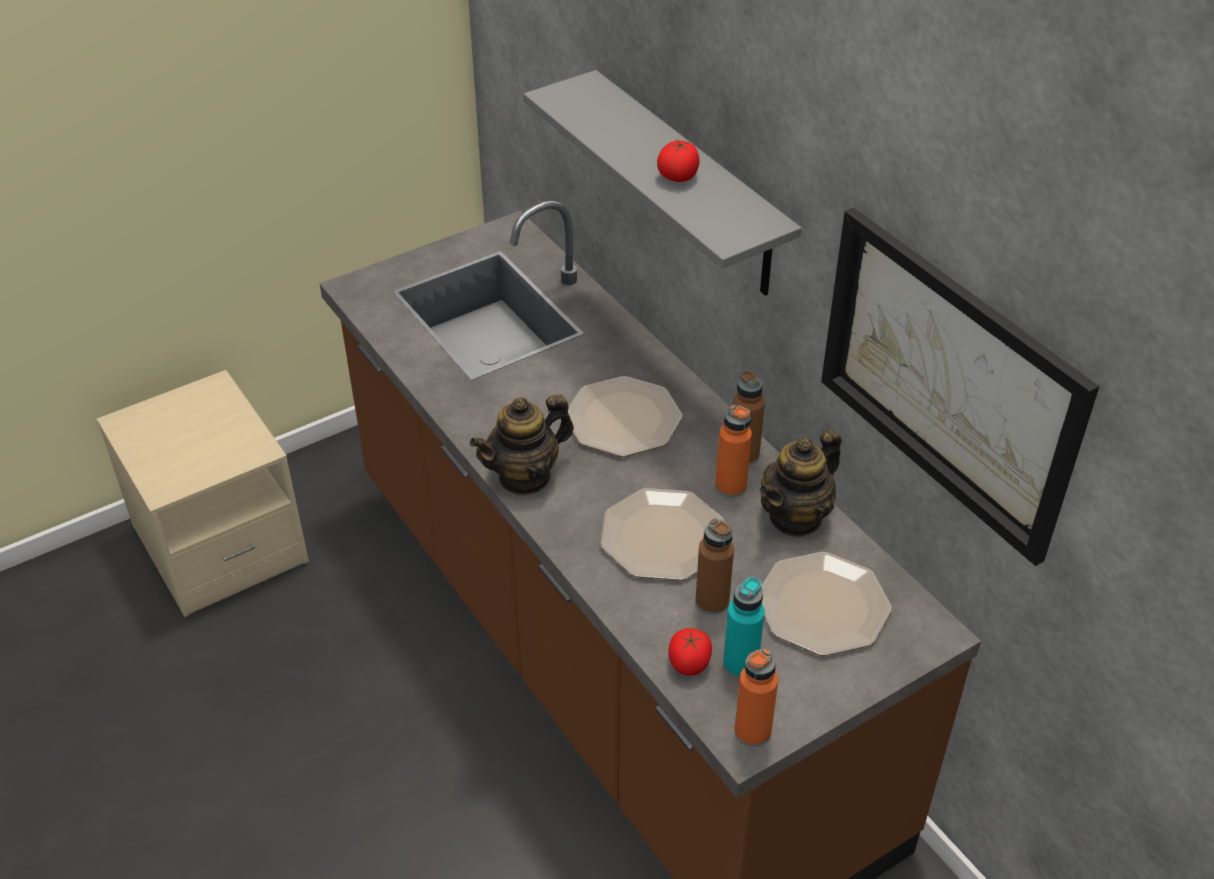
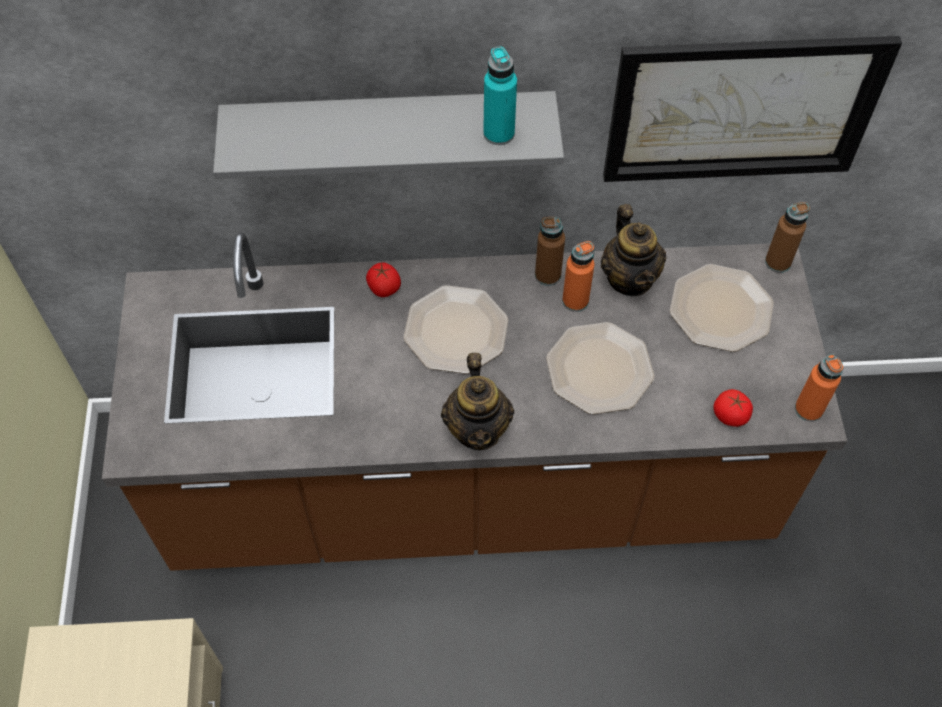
camera: 60 degrees left, 15 degrees up
(678, 176) = (432, 129): tomato -> tomato (384, 288)
(712, 602) = (681, 372): brown bottle -> brown bottle (778, 262)
(740, 664) = (747, 385): turquoise bottle -> turquoise bottle (499, 133)

